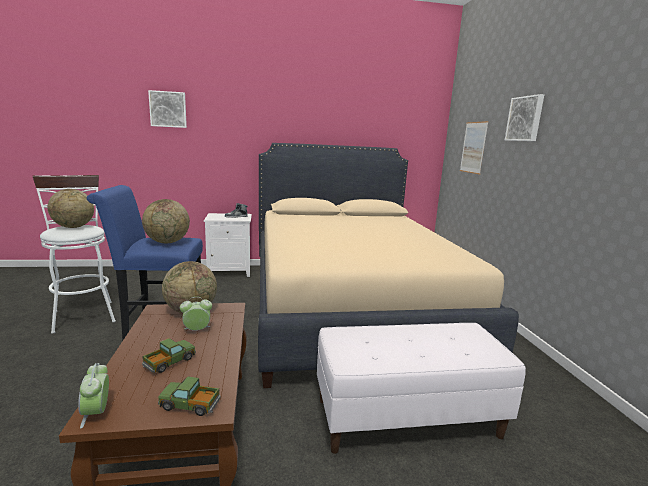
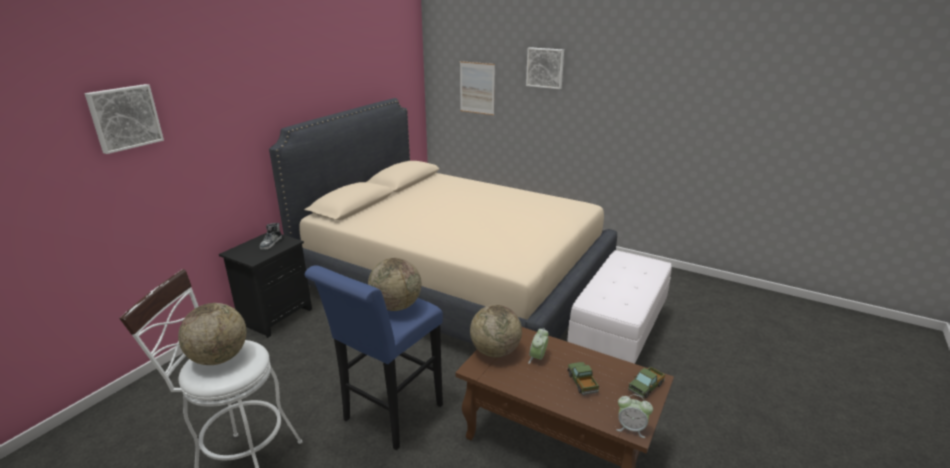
camera: 50 degrees left, 10 degrees up
(230, 271) = (275, 315): white nightstand -> black nightstand

